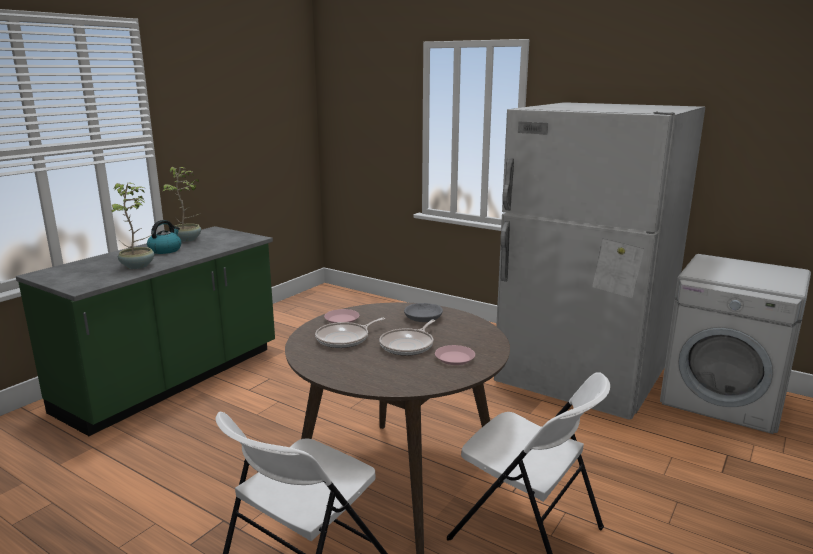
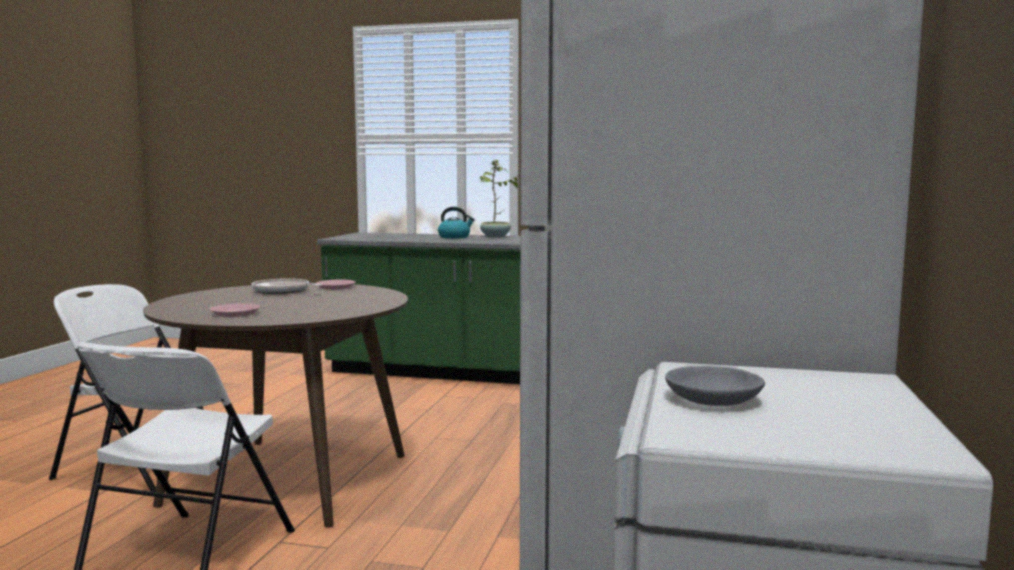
camera: 70 degrees right, 10 degrees down
(138, 266) = (401, 238): potted plant -> none
(408, 345) = (270, 303): frying pan -> none
(423, 318) = (355, 301): grey bowl -> grey bowl (715, 399)

